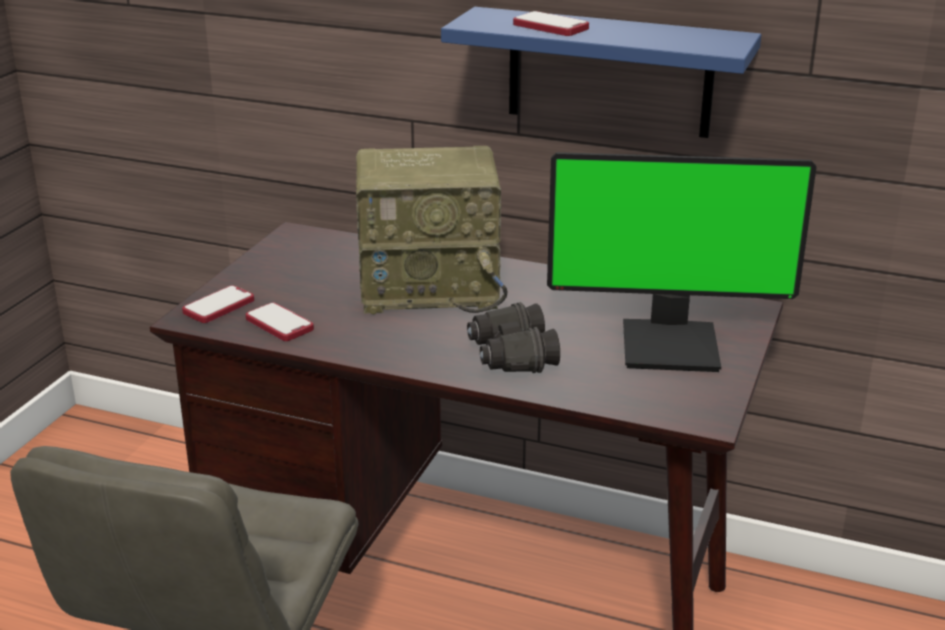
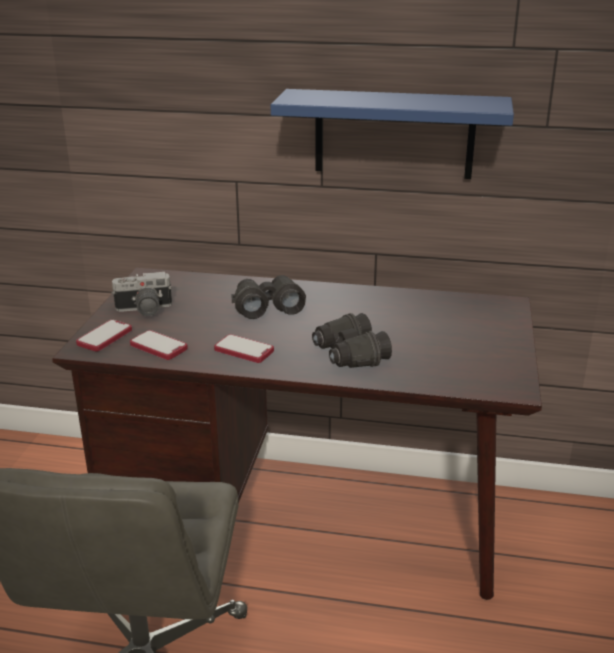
camera: 10 degrees left, 0 degrees up
(276, 277) = (144, 310): none -> camera
(431, 286) = (268, 307): radio -> black binoculars
(550, 26) = (354, 99): phone -> phone (244, 350)
(671, 344) = (464, 335): monitor -> none

